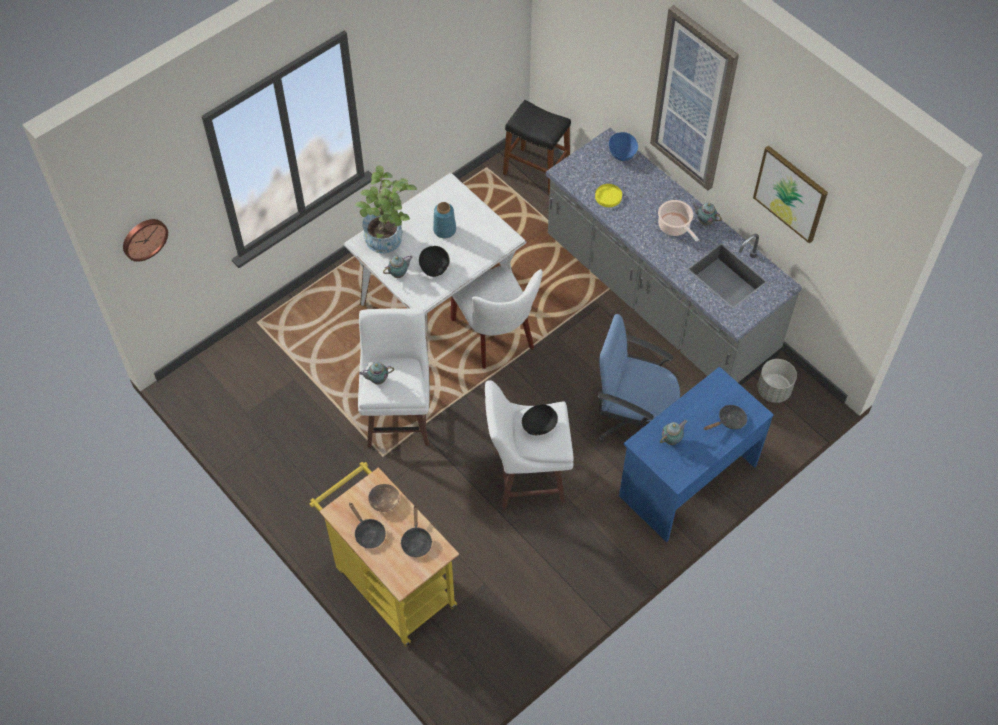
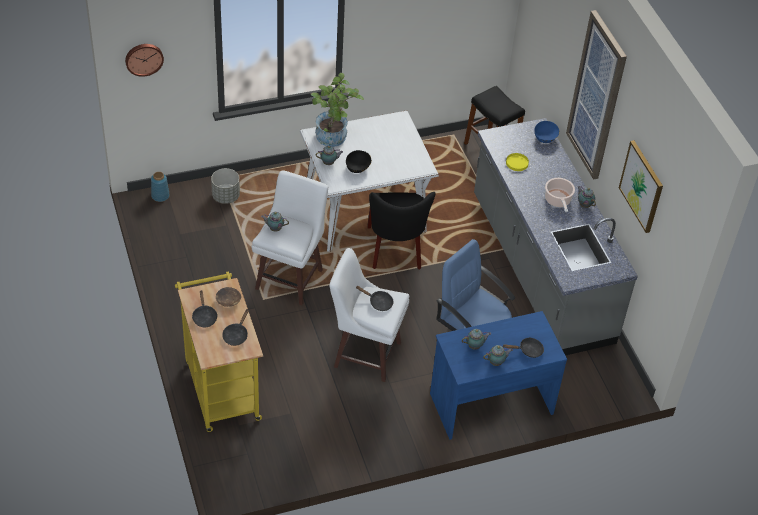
camera: 20 degrees right, 10 degrees down
(445, 229) = (380, 146): blue vase -> blue vase (160, 196)
(496, 337) = (395, 251): white chair -> black chair
(539, 426) = (378, 302): black bowl -> black frying pan
(704, 450) = (496, 362): none -> teapot
(773, 390) = (598, 366): grey planter -> grey planter (226, 196)

